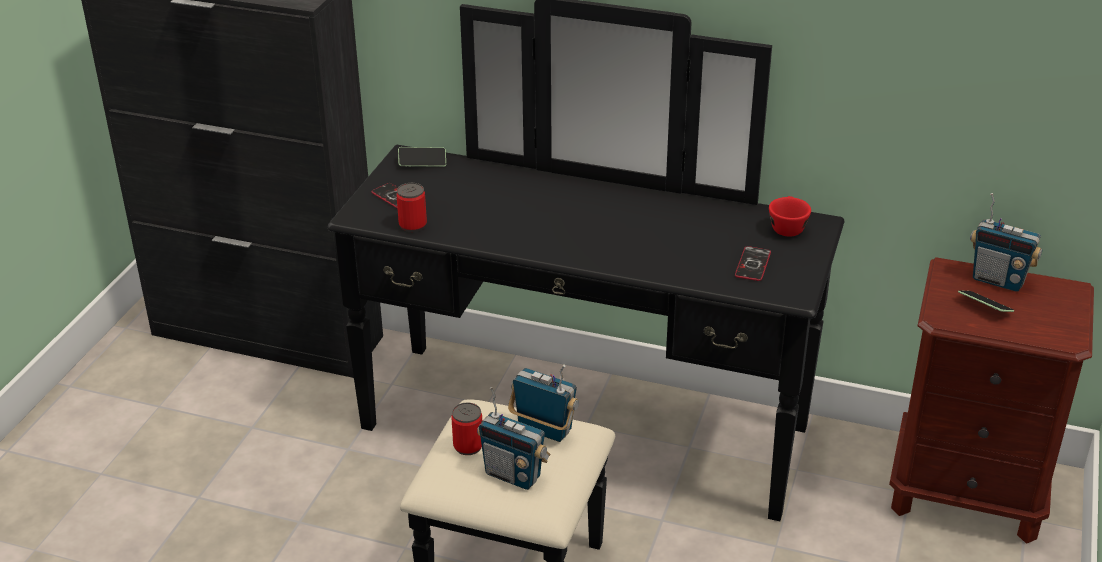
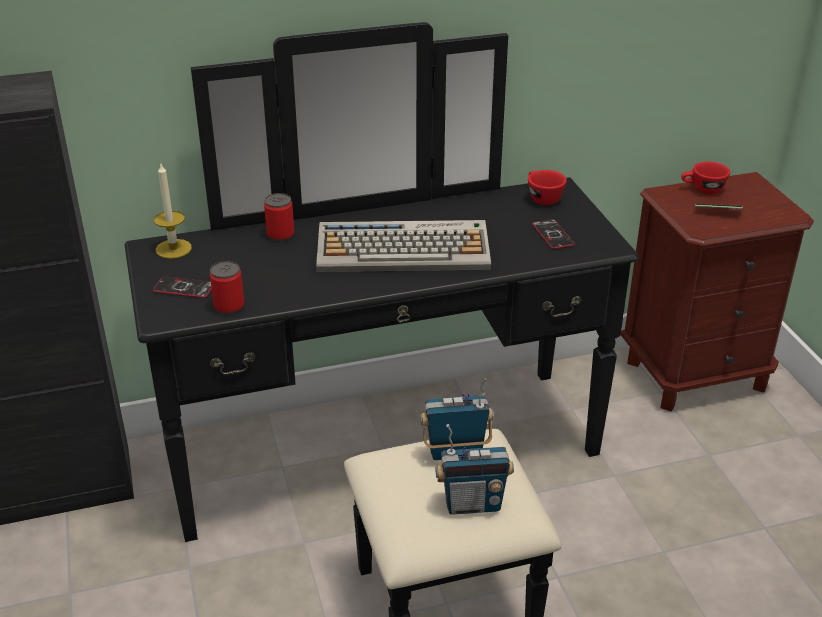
camera: 35 degrees left, 0 degrees up
(422, 163) = (173, 249): phone -> candle
(468, 446) = (406, 497): can -> can (280, 235)
(604, 229) = (404, 249): none -> keyboard
(998, 280) = (702, 190): radio -> red cup

